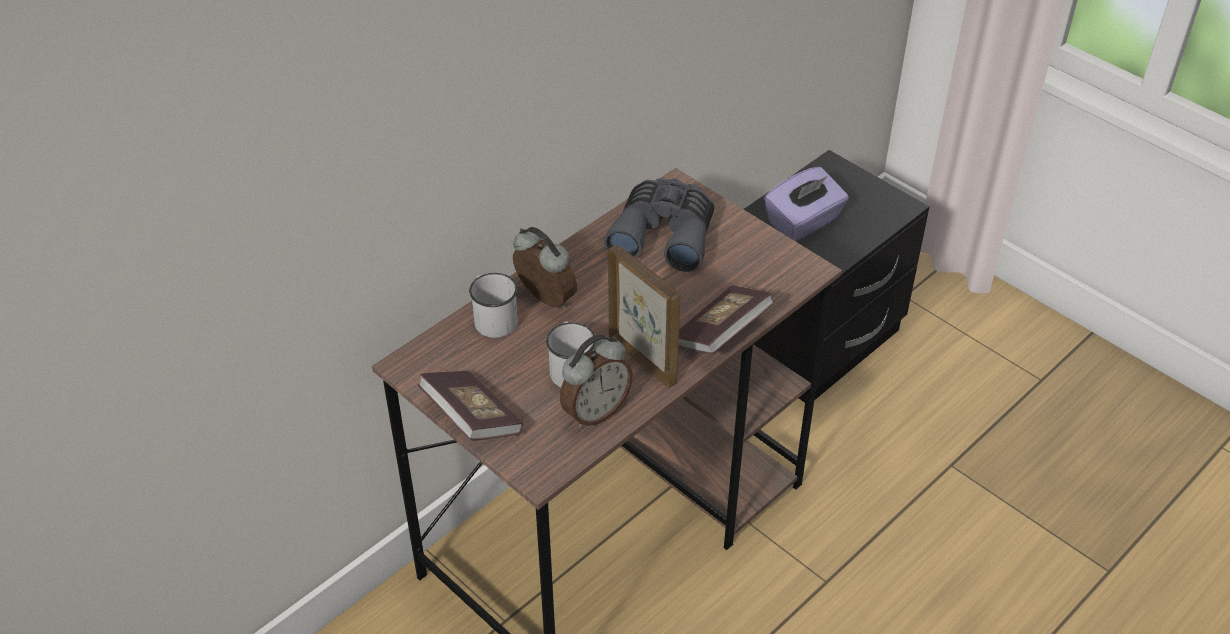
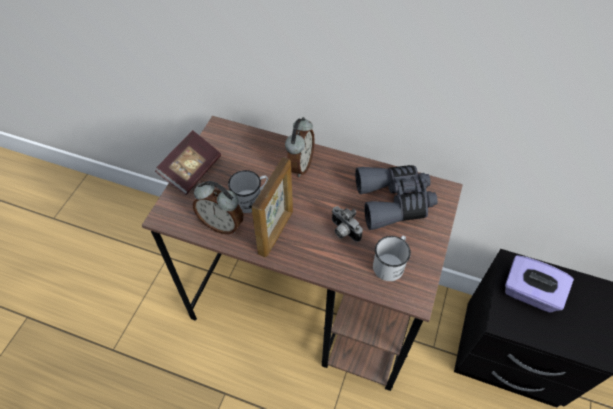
camera: 65 degrees right, 10 degrees up
(492, 318) = (272, 148): white mug -> white mug (390, 263)
(681, 296) = (343, 231): none -> camera
(721, 334) = (321, 266): book -> none

